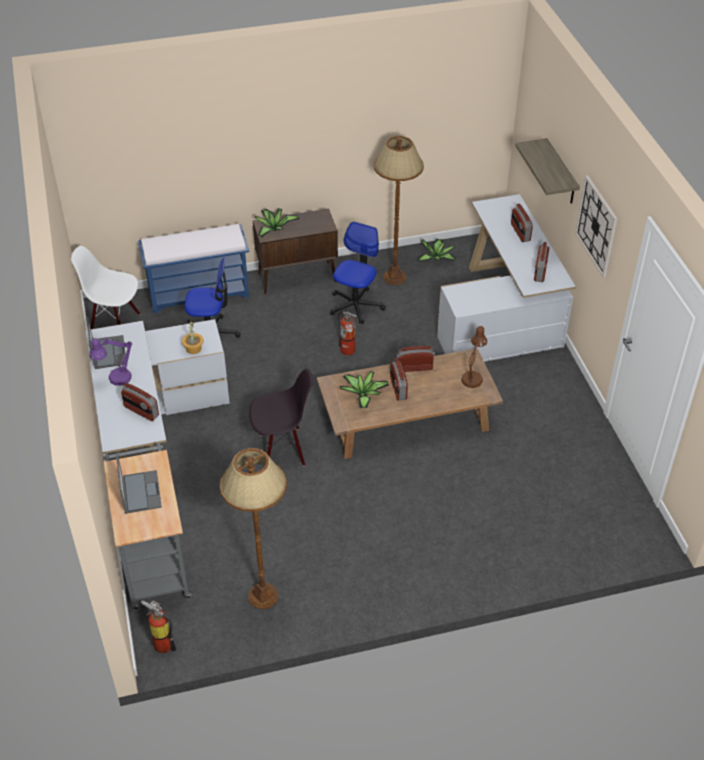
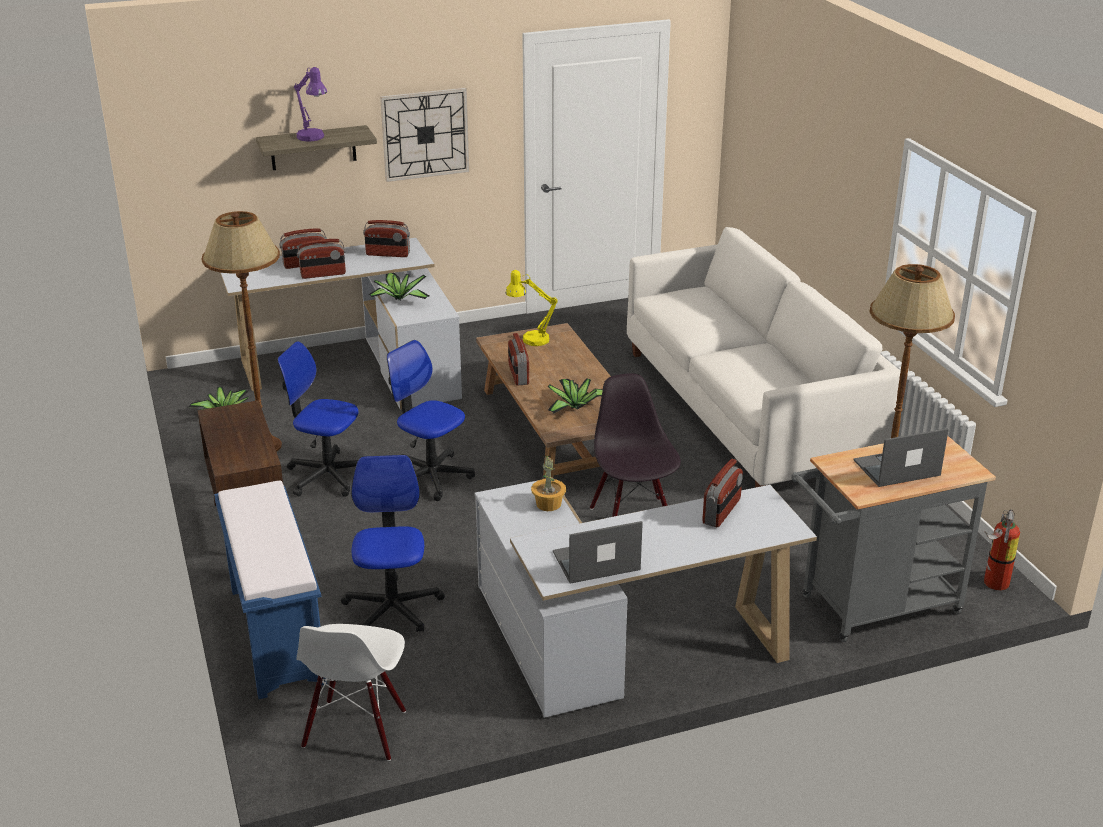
camera: 95 degrees left, 15 degrees down
(115, 379) = (659, 545): purple table lamp -> purple table lamp (313, 138)
(274, 228) = (244, 454): potted plant -> potted plant (398, 299)
(348, 352) = (430, 477): fire extinguisher -> office chair
(398, 388) = (558, 384): radio -> radio (323, 274)
(429, 538) = (747, 409): none -> white sofa
(473, 377) = (530, 339): brown table lamp -> yellow table lamp

